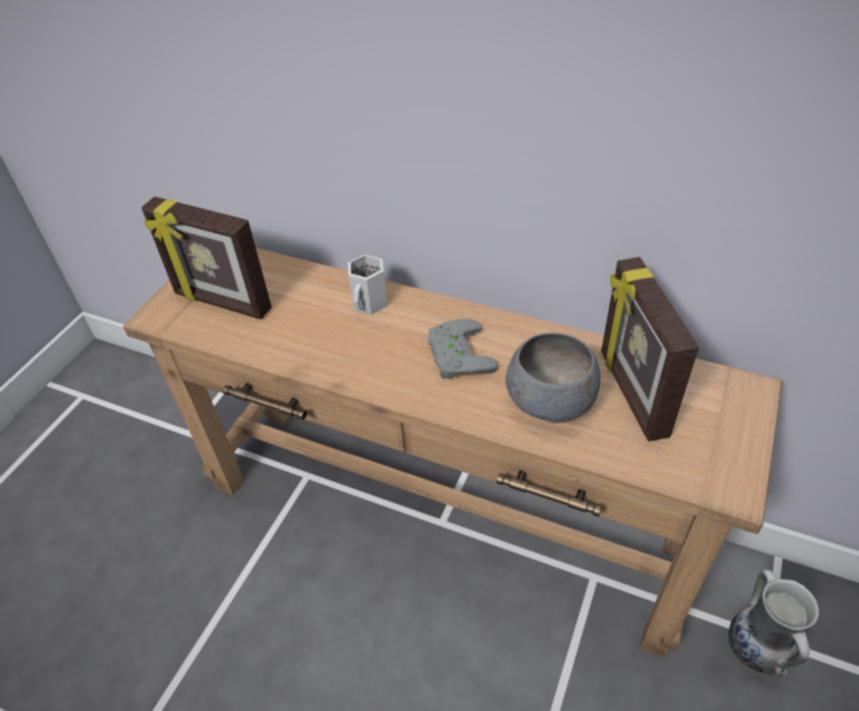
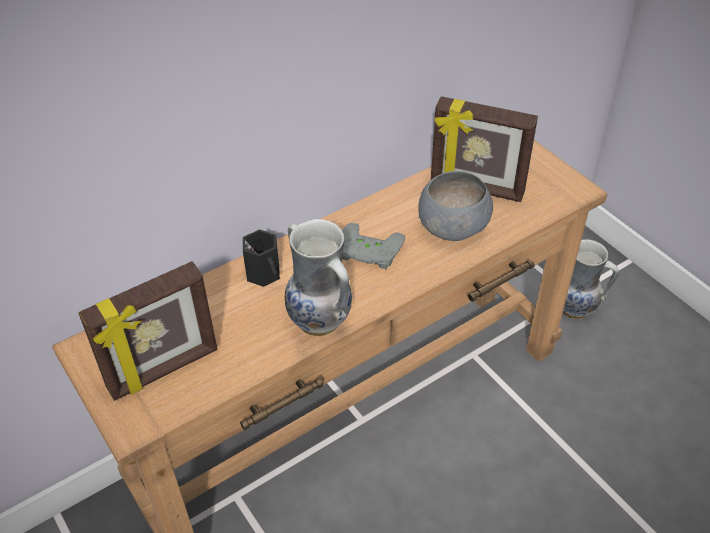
camera: 60 degrees left, 0 degrees up
(341, 365) = (320, 319): none -> vase
(370, 303) = (265, 273): white mug -> black mug

